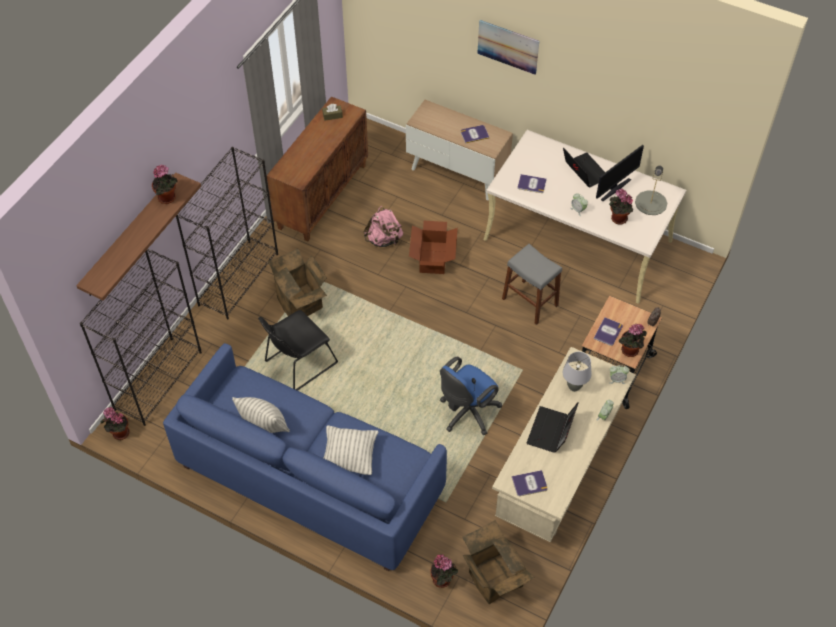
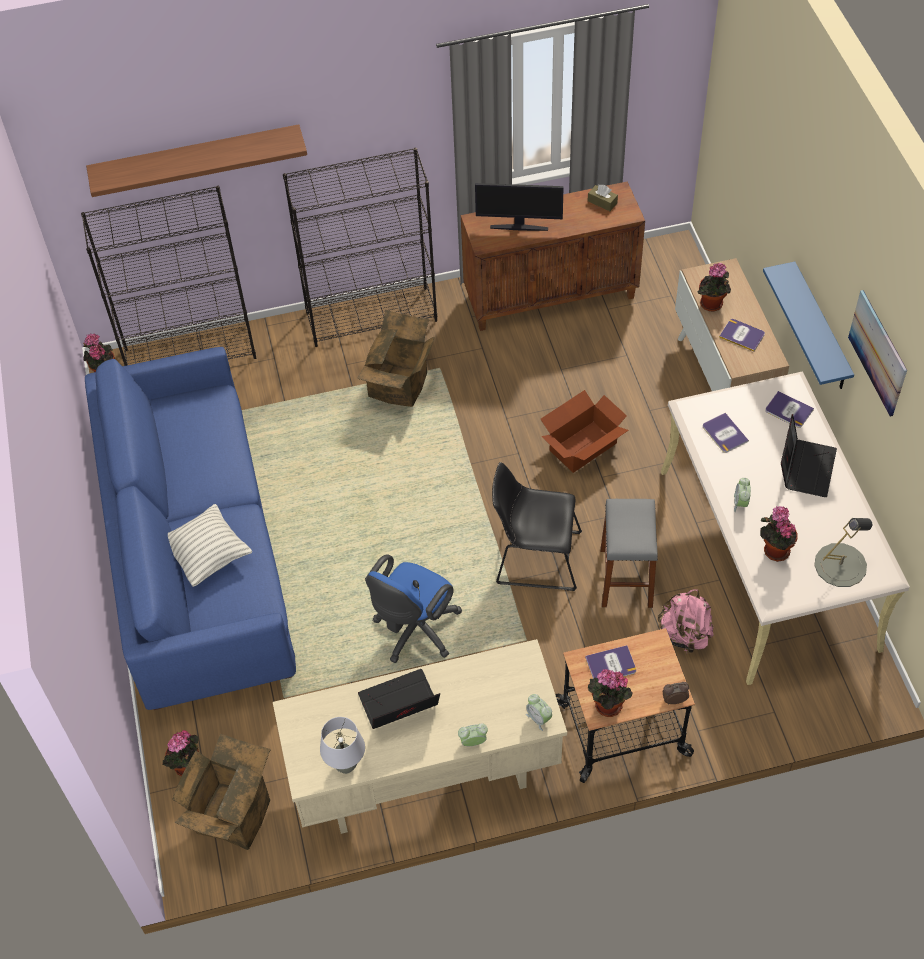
camera: 50 degrees right, 0 degrees up
(168, 198) = (260, 144): potted plant -> potted plant (712, 305)
(264, 426) = (176, 459): pillow -> none
(298, 364) = (323, 442): black chair -> black chair (534, 557)
(384, 240) = (556, 388): pink backpack -> pink backpack (685, 635)
(466, 413) = (414, 631): blue office chair -> blue office chair turned 60 degrees counterclockwise
(508, 46) = (812, 236): picture -> picture (878, 352)
(529, 483) = (309, 735): book -> book (788, 410)
(537, 95) = (820, 329): none -> blue shelf
(574, 387) = (483, 683): grey table lamp -> grey table lamp (346, 766)
(614, 189) = (816, 514): monitor -> monitor (519, 226)

